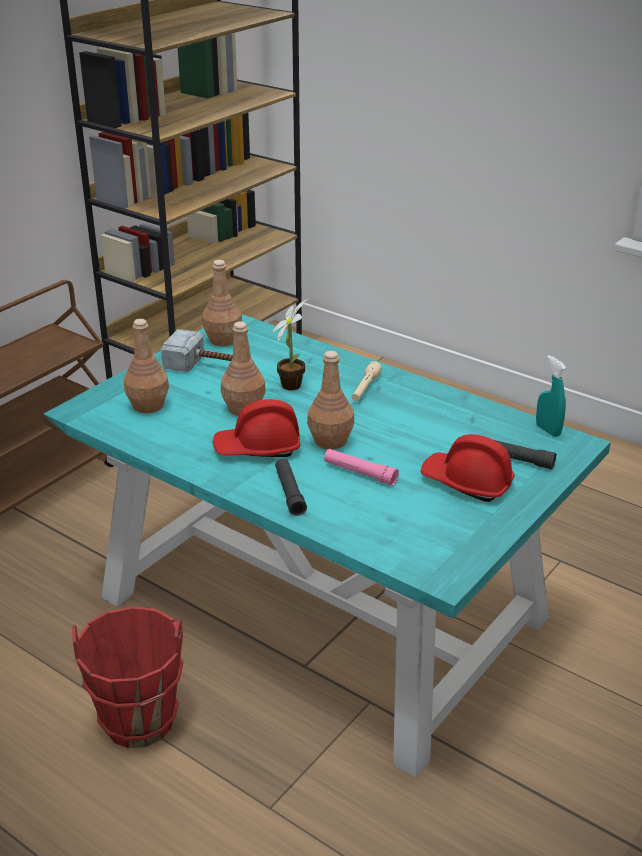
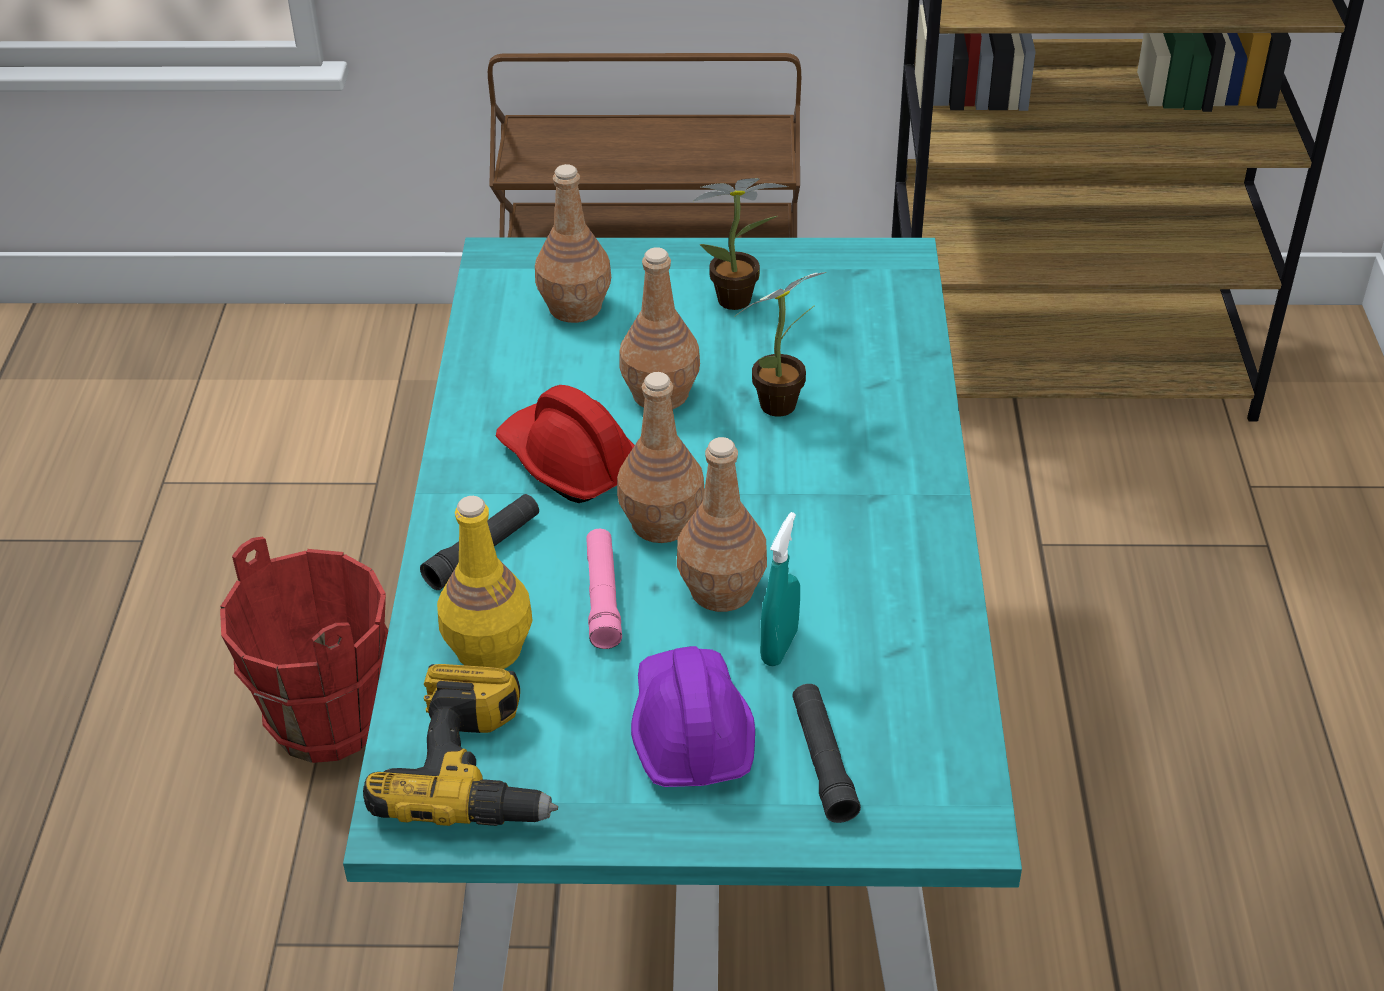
camera: 55 degrees right, 10 degrees up
(208, 366) = (740, 300): hammer -> potted plant
(223, 339) = (833, 273): brown bottle -> brown bottle (722, 589)
(359, 515) = (488, 650): none -> yellow bottle
(365, 389) = (857, 484): beige flashlight -> none
(434, 546) = (476, 771): none -> power drill
(467, 482) = (690, 731): red hard hat -> purple hard hat
(548, 430) = (965, 764): turquoise spray bottle -> turquoise spray bottle (779, 647)

